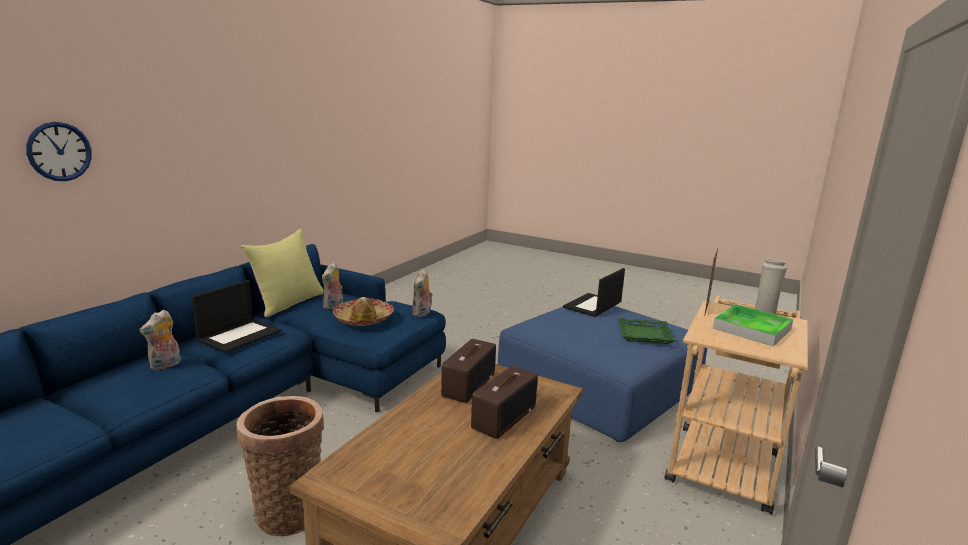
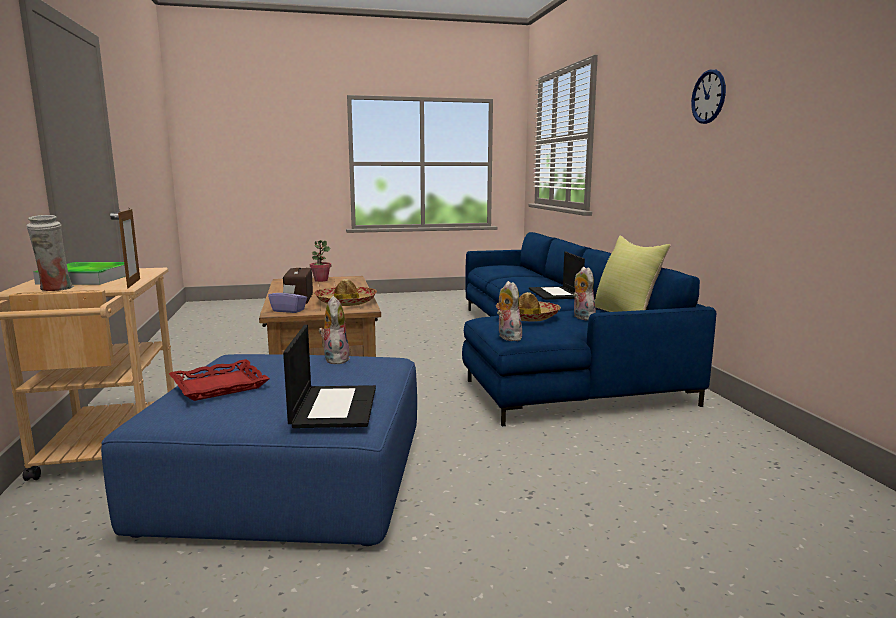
camera: 140 degrees right, 5 degrees down
(59, 151) = (622, 144): wall clock -> wall clock (708, 96)
(165, 365) = (535, 283): plush toy -> plush toy (334, 359)
(287, 511) = (416, 344): basket -> none
(388, 490) = (321, 280): none -> potted plant
(468, 385) = (345, 302): radio -> hat
(543, 390) = (289, 310): none -> purple tissue box
(644, 335) = (219, 385): green tray -> red tray

